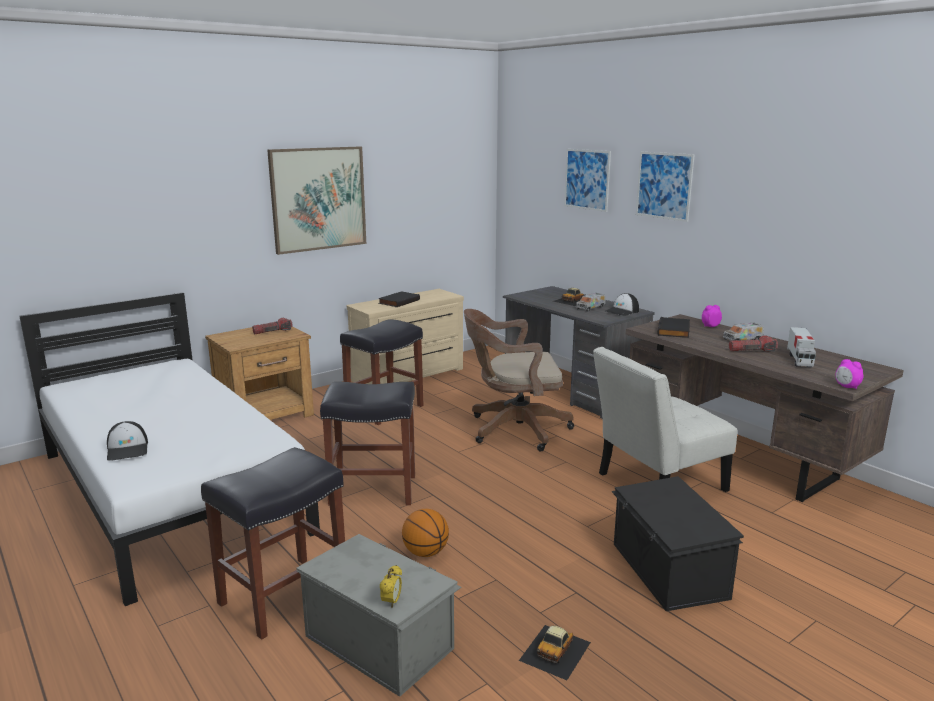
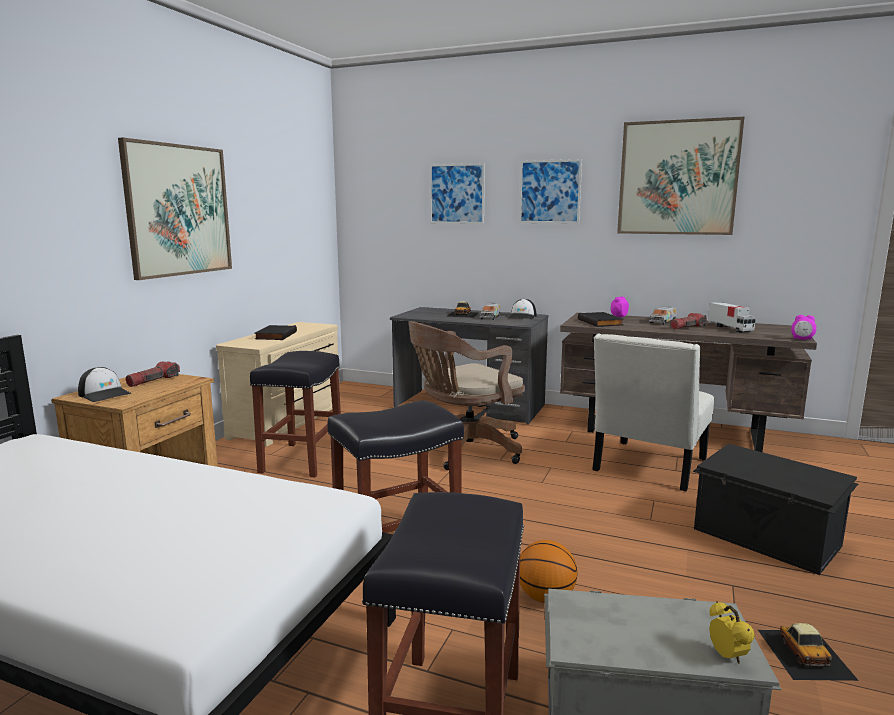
camera: 30 degrees left, 5 degrees down
(128, 449) = (106, 571): cap -> cap (105, 394)
(783, 183) = (677, 178): none -> picture

